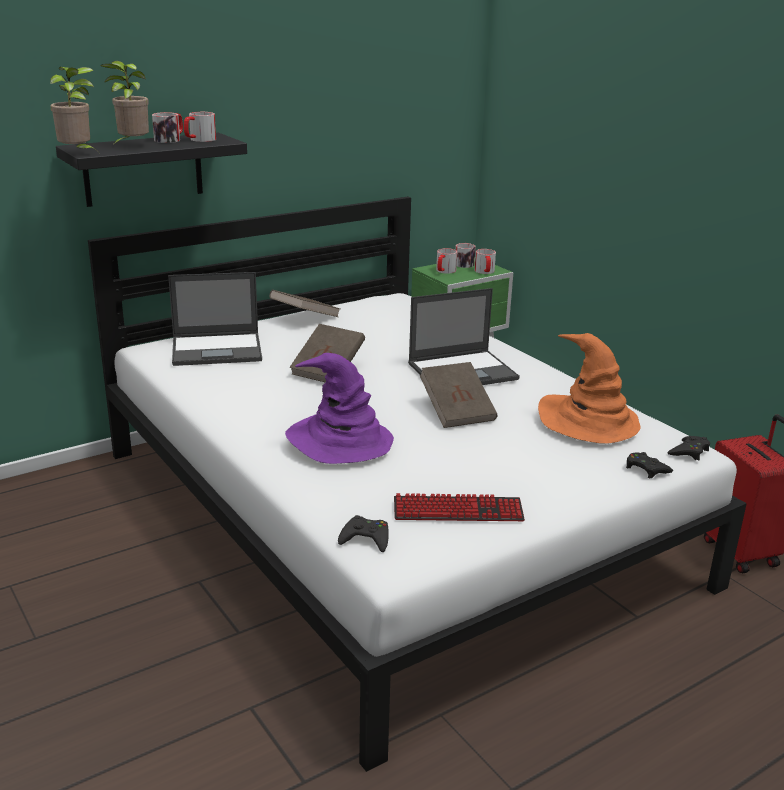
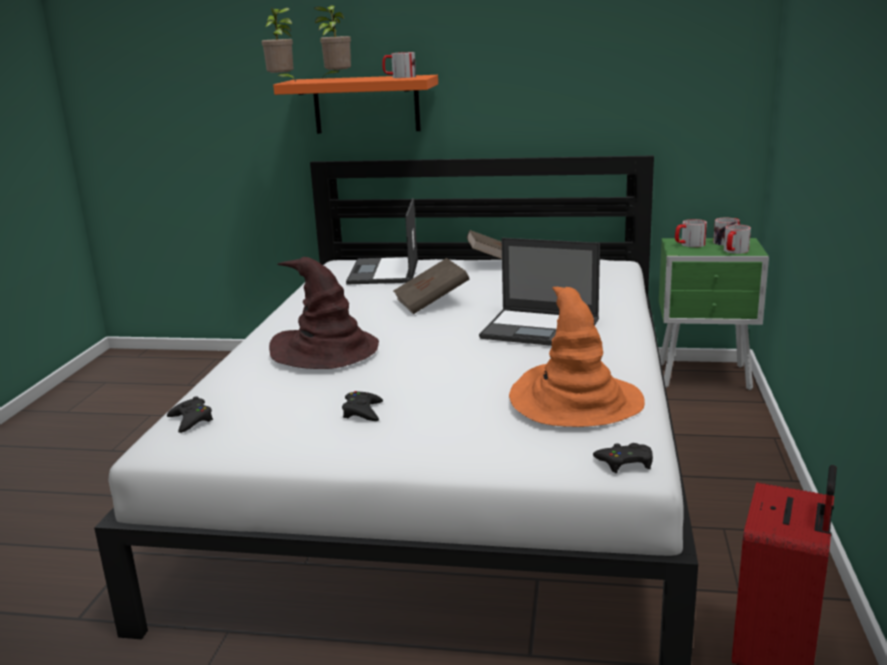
camera: 45 degrees right, 5 degrees down
(143, 169) = (366, 104): black shelf -> orange shelf
(170, 139) = (380, 77): mug -> none
(218, 349) = (384, 272): laptop -> laptop turned 60 degrees clockwise
(339, 441) = (326, 351): purple hat -> brown hat
(457, 411) = (467, 358): brown book -> none
(458, 511) = (294, 427): keyboard -> none
(646, 469) = (538, 460): black game controller -> black game controller (362, 412)

